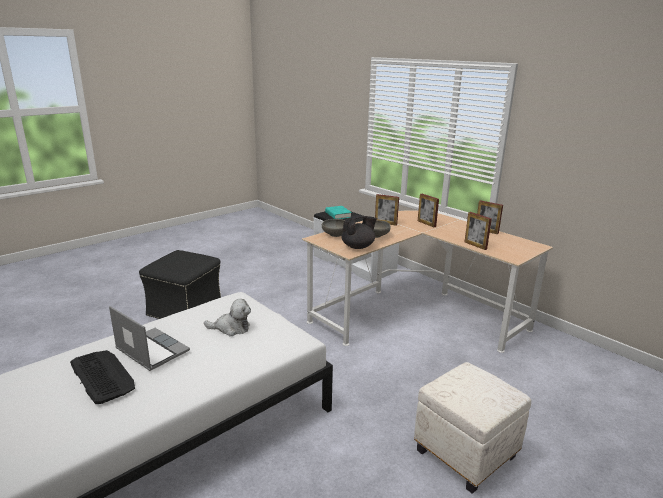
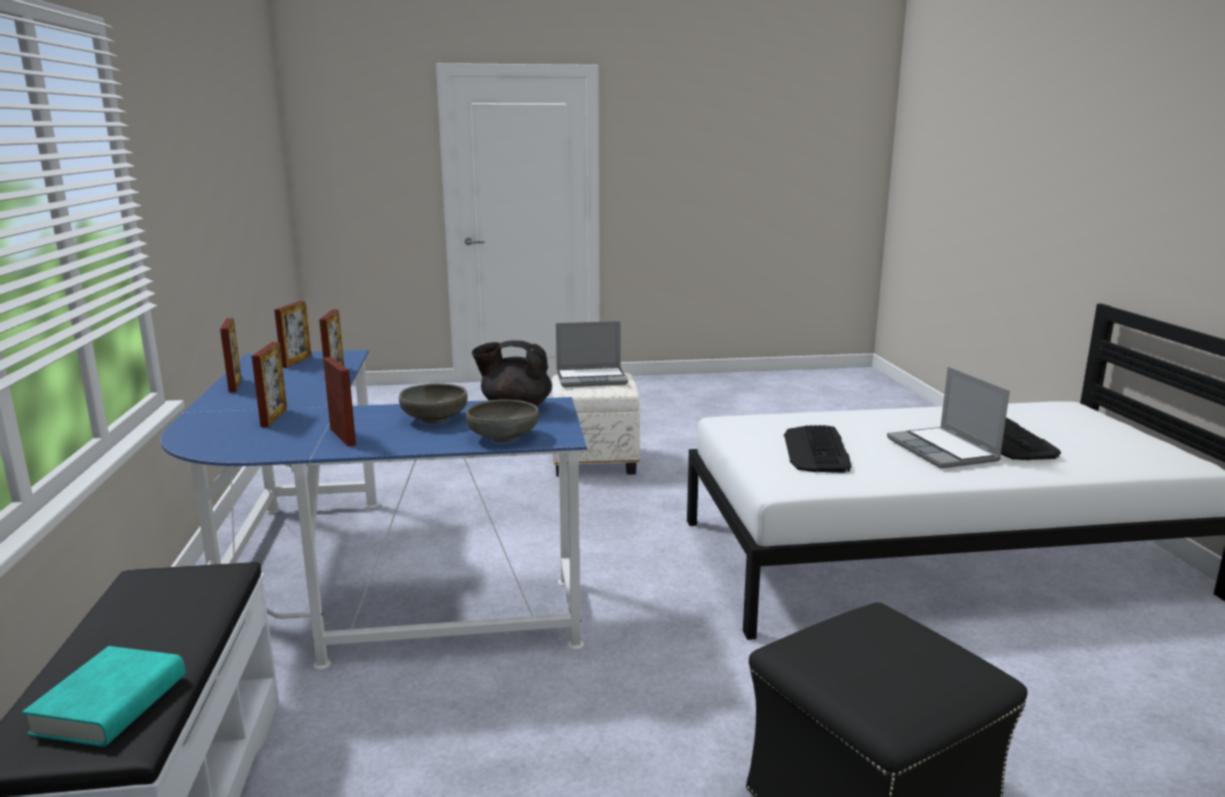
camera: 145 degrees left, 5 degrees down
(231, 328) = (816, 450): plush toy -> keyboard
(415, 313) = (359, 589): beige desk -> blue desk
(481, 392) = (592, 378): none -> laptop
(513, 247) = (296, 361): none -> picture frame

